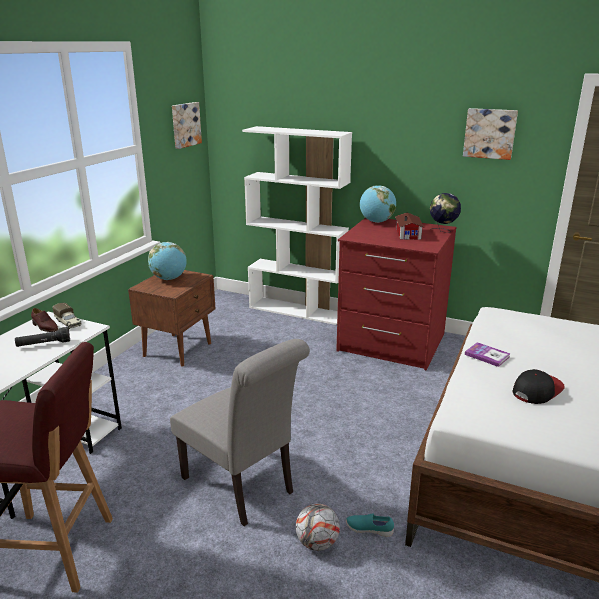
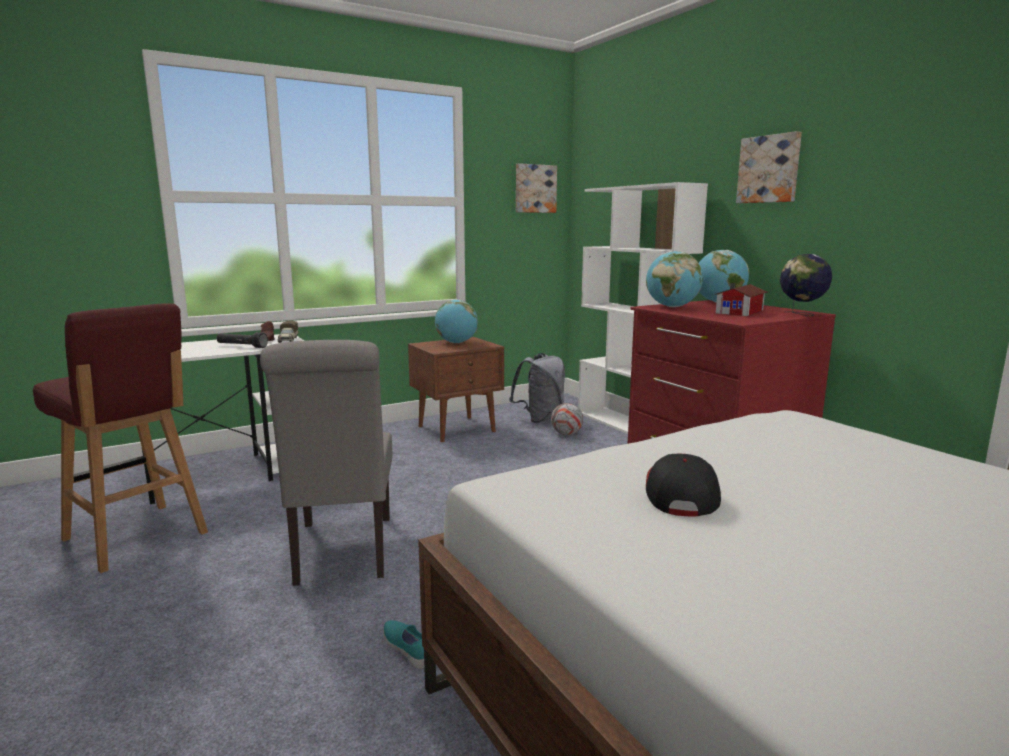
camera: 35 degrees right, 10 degrees down
(229, 321) = (540, 419): none -> grey backpack
(317, 543) = (333, 634): football -> football (566, 434)
(362, 234) = (672, 307): none -> globe
(487, 355) = (675, 444): book -> none
(490, 133) = (895, 160): picture -> picture (769, 169)
(537, 390) = (681, 492): cap -> cap turned 75 degrees counterclockwise

